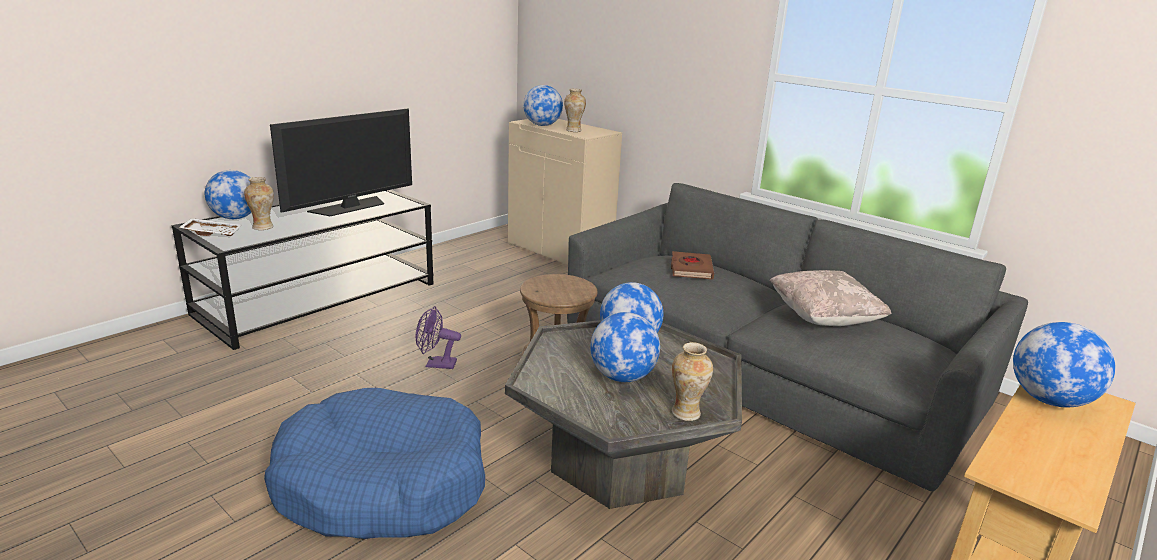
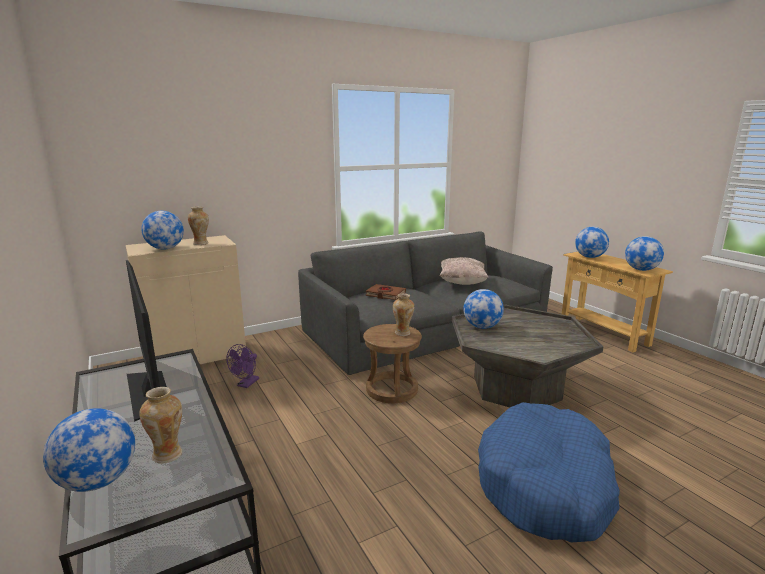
camera: 70 degrees left, 5 degrees down
(212, 233) = (154, 500): white tray -> none
(436, 364) = (374, 444): purple fan -> purple fan (246, 384)
(622, 377) = (526, 335): globe -> globe (641, 270)
(686, 413) = (563, 327): vase -> vase (403, 333)

